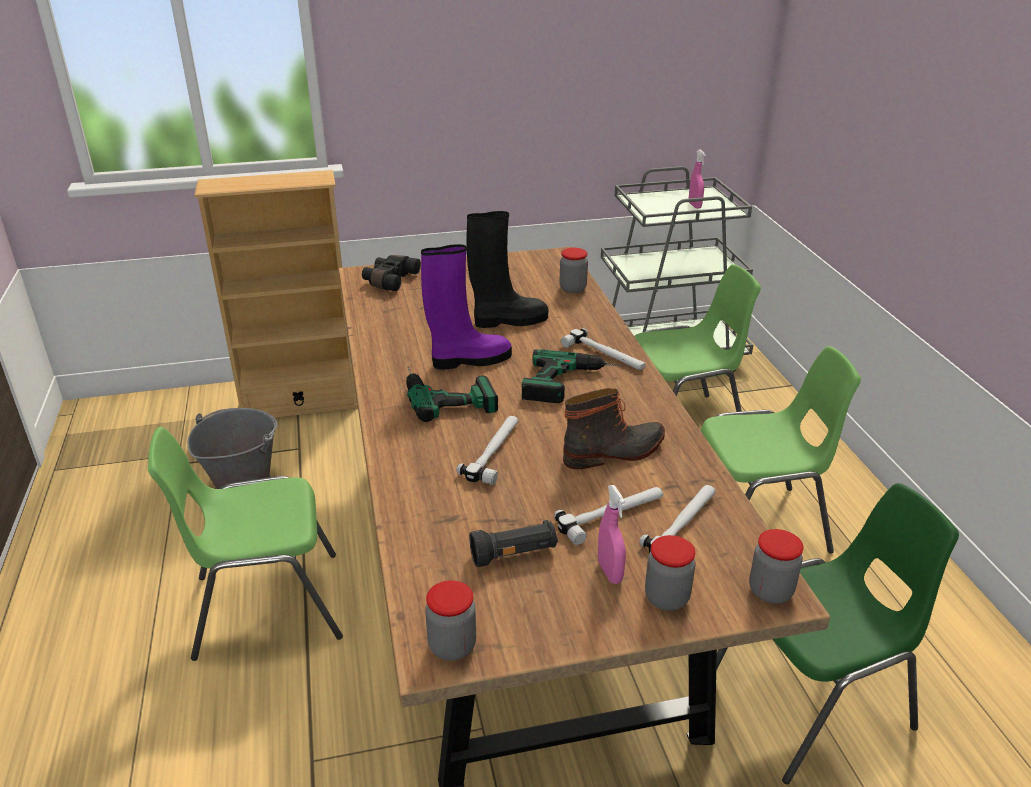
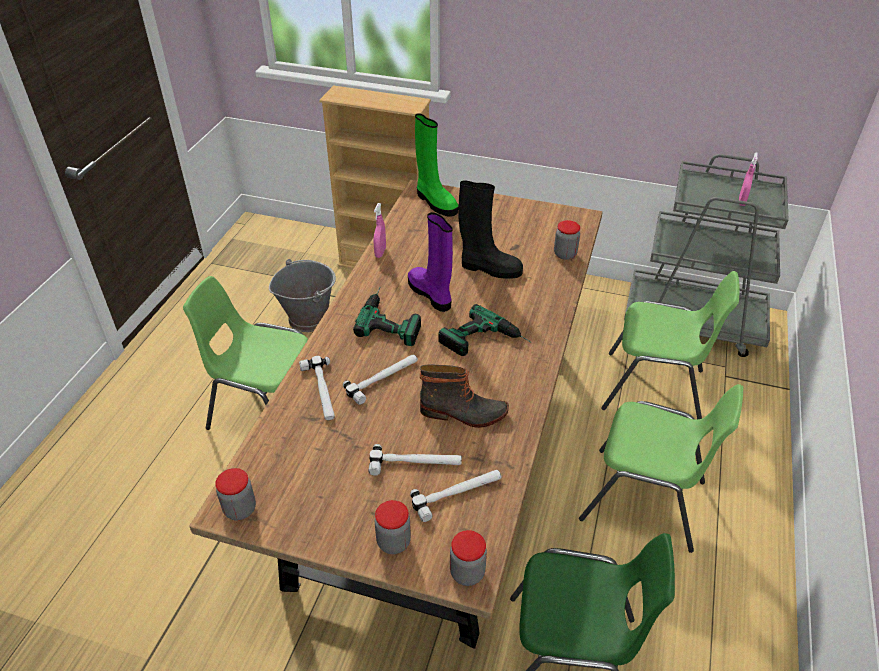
camera: 30 degrees right, 10 degrees up
(389, 280) = (435, 202): black binoculars -> green boot
(469, 360) = (431, 294): purple boot -> purple boot turned 135 degrees counterclockwise
(514, 554) = (328, 463): black flashlight -> none
(604, 355) = (533, 326): hammer -> hammer (321, 391)
(610, 572) = (375, 505): pink spray bottle -> pink spray bottle (380, 252)

